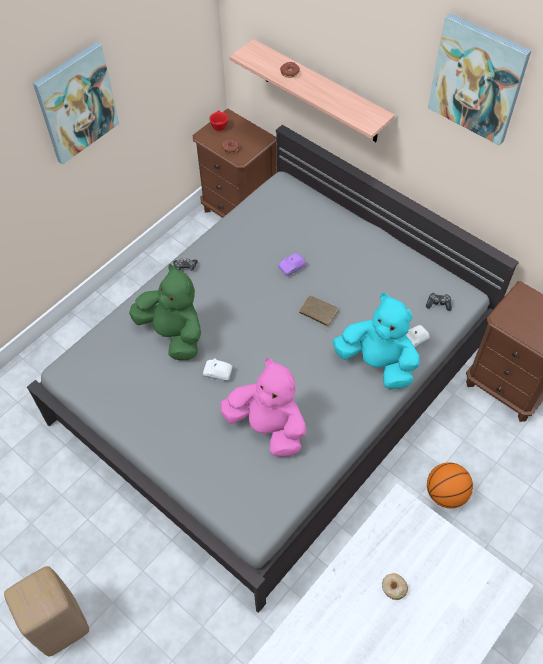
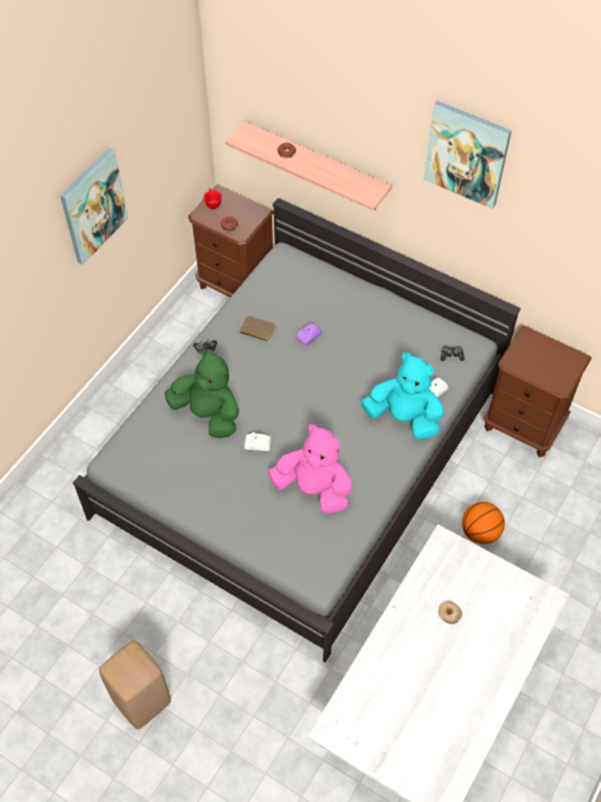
camera: 10 degrees left, 0 degrees up
(318, 313) = (341, 377): brown book -> brown book (257, 330)

